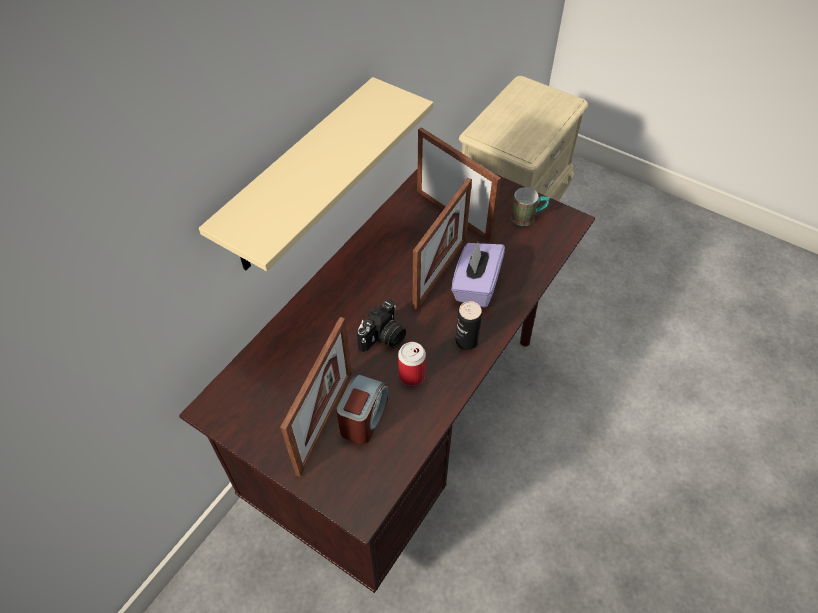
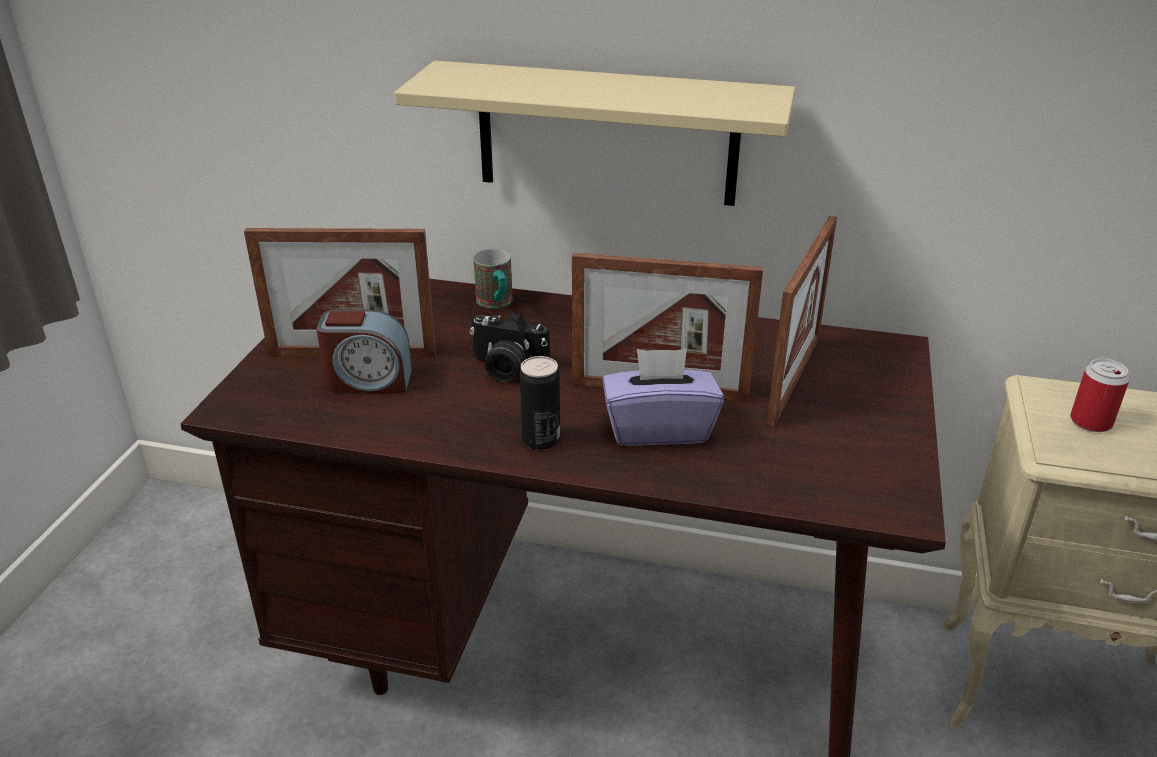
camera: 70 degrees right, 20 degrees down
(411, 375) = (454, 404): can -> can (1090, 422)
(528, 217) = (861, 456): mug -> mug (496, 304)

